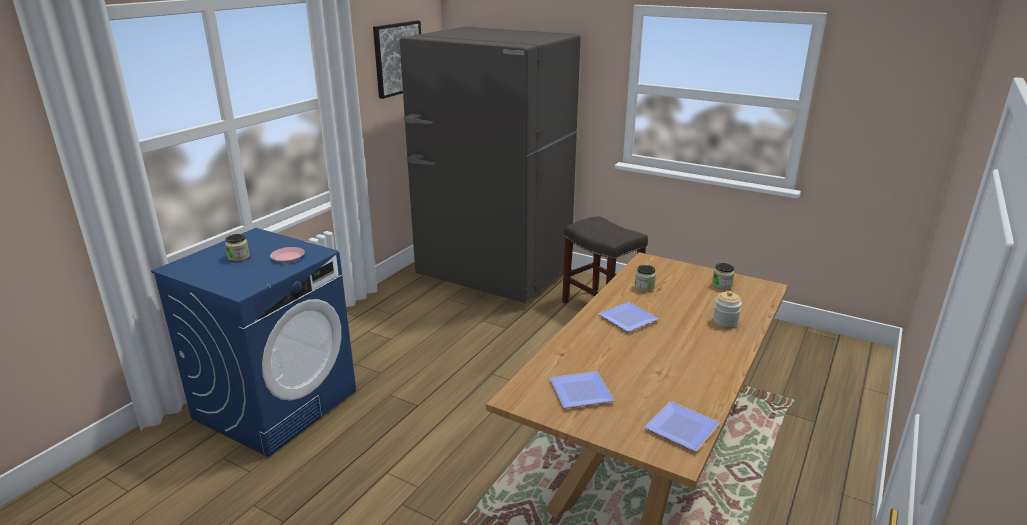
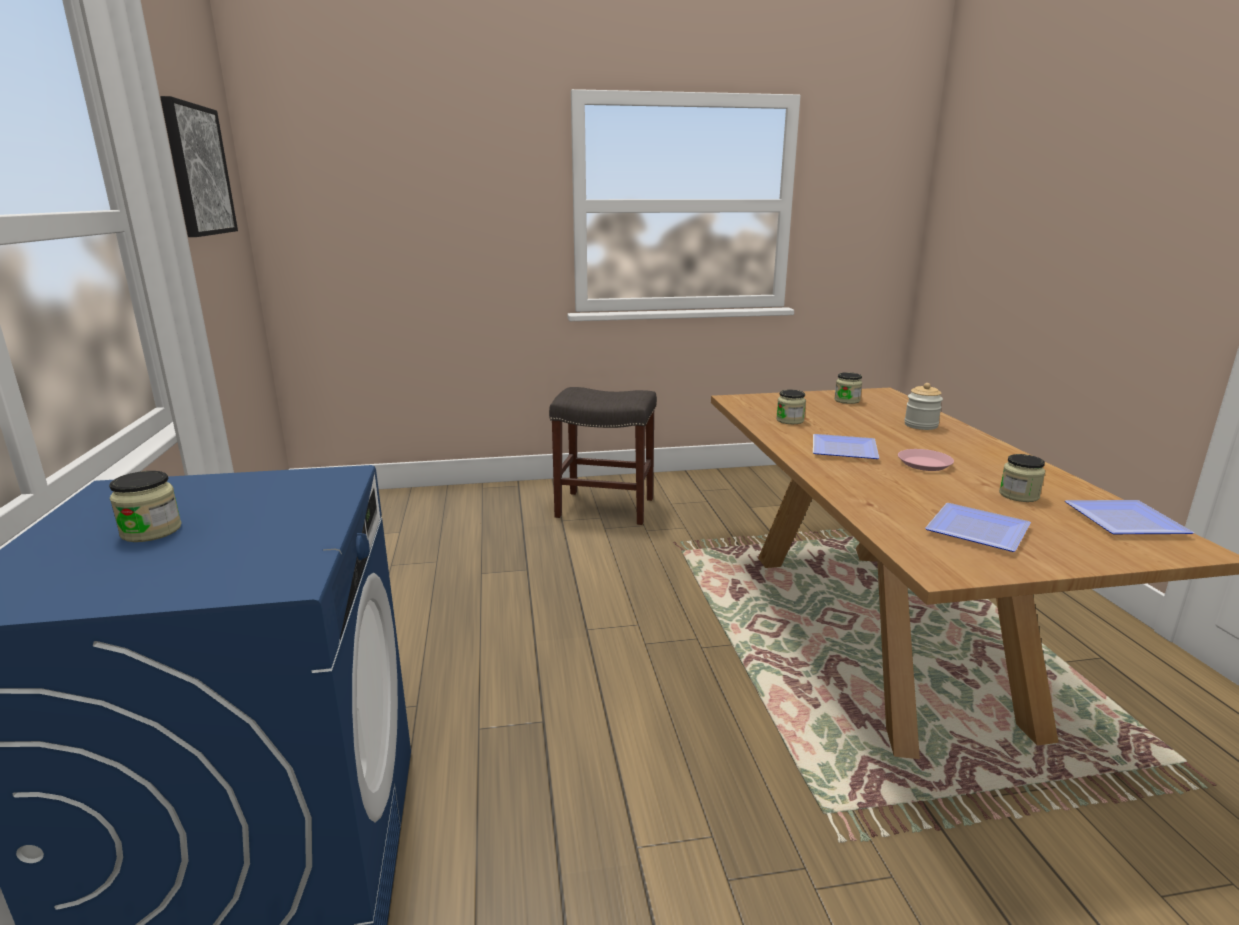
camera: 40 degrees left, 5 degrees down
(288, 257) = (285, 499): pink plate -> pink plate (924, 464)
(493, 274) = (420, 516): grey fridge -> none
(660, 387) = (1018, 495): none -> jar

